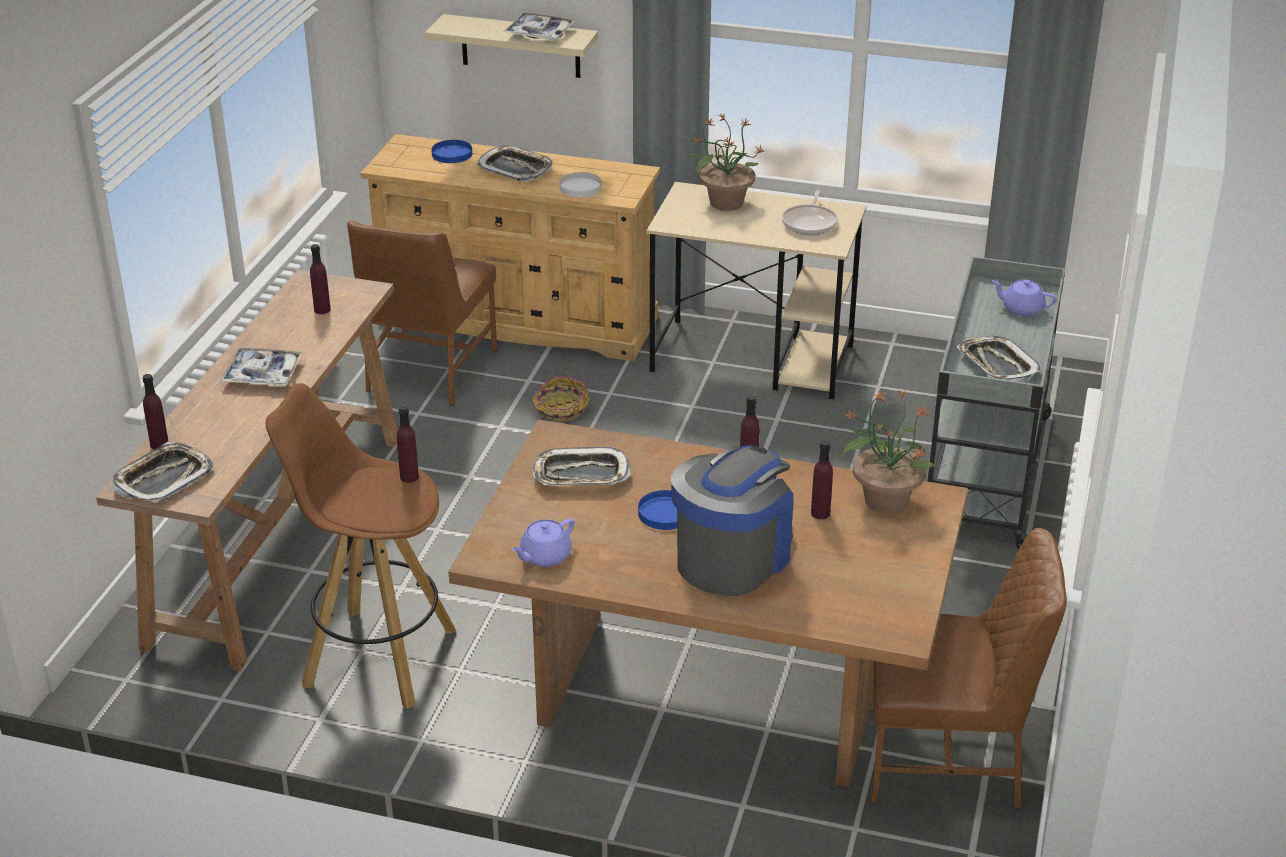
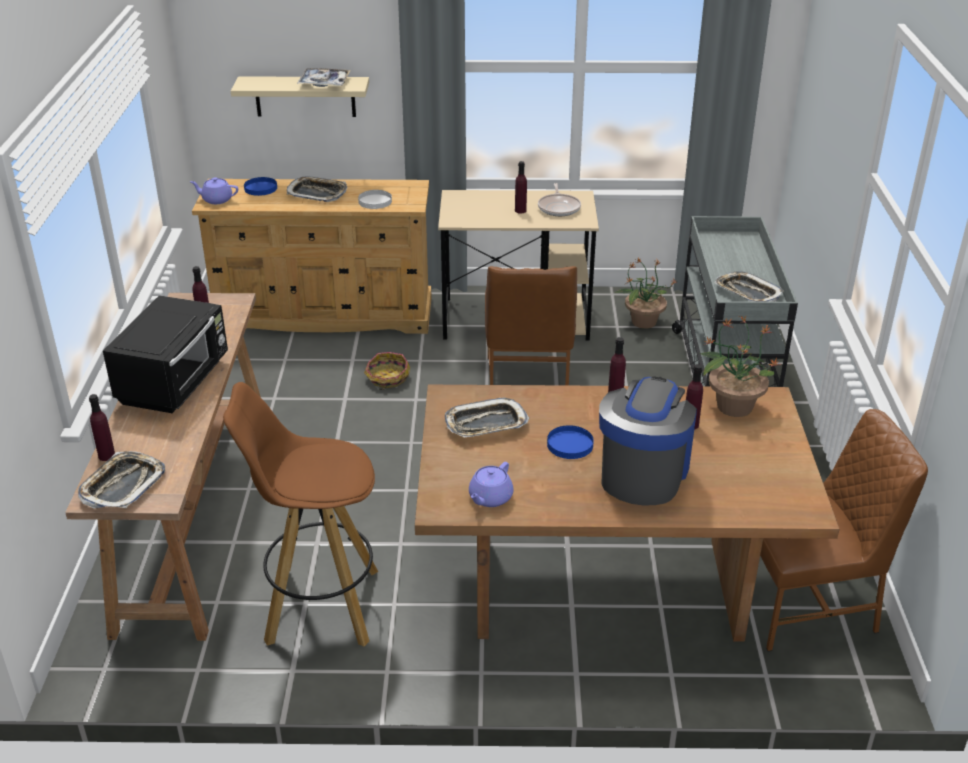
camera: 15 degrees left, 0 degrees up
(263, 374) = (175, 382): tray -> black microwave
(409, 477) = (341, 449): purple bottle -> purple bottle (520, 210)
(428, 371) = (269, 364): brown chair -> brown chair (528, 384)
(725, 202) = (488, 200): potted plant -> potted plant (643, 322)
(1021, 309) = (741, 250): purple teapot -> purple teapot (216, 200)

